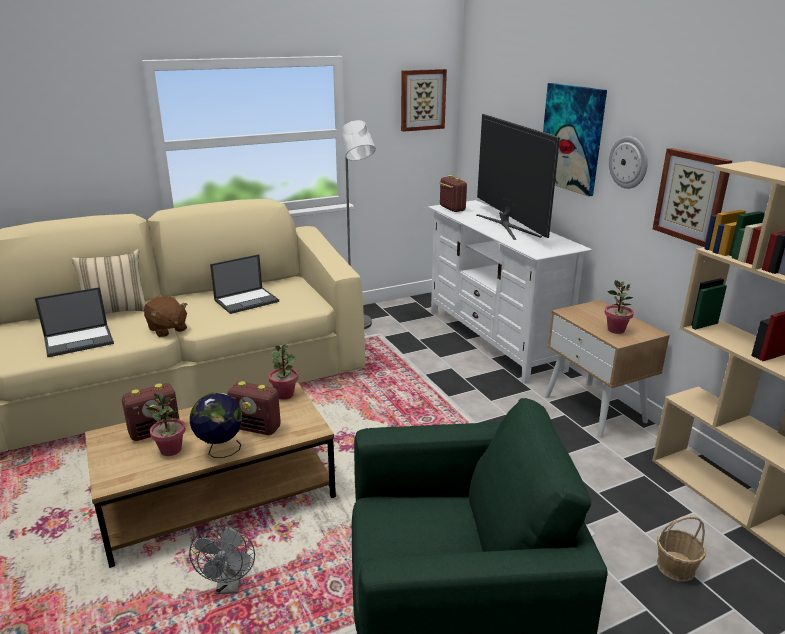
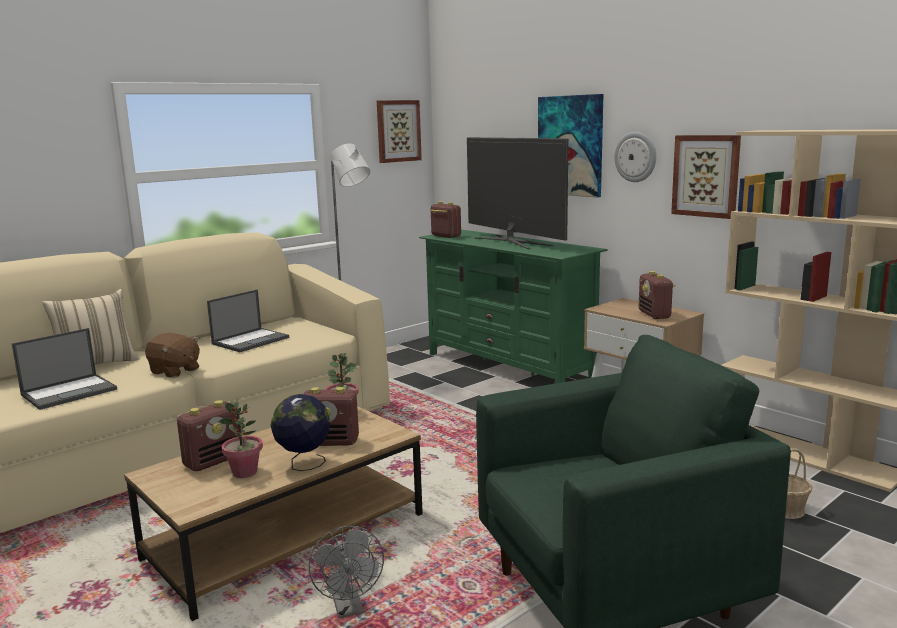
camera: 15 degrees left, 10 degrees down
(494, 339) = (508, 367): white tv stand -> green tv stand
(616, 330) = (654, 315): potted plant -> radio

